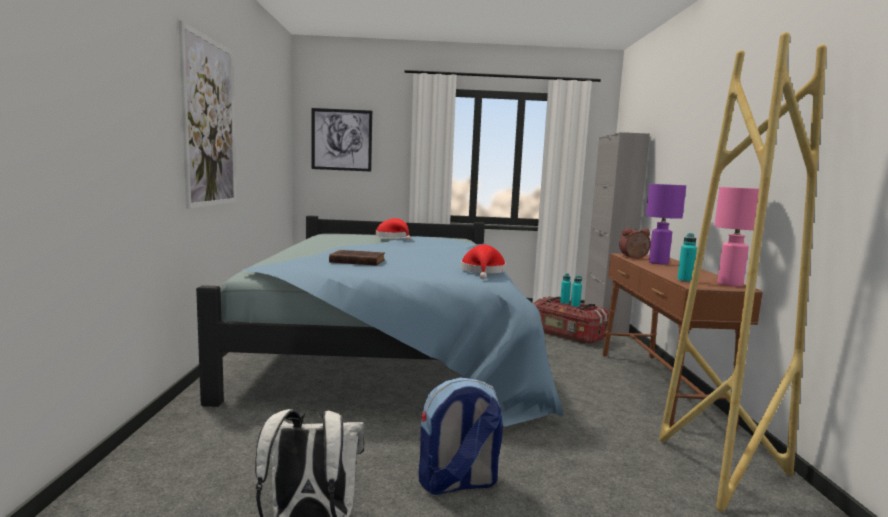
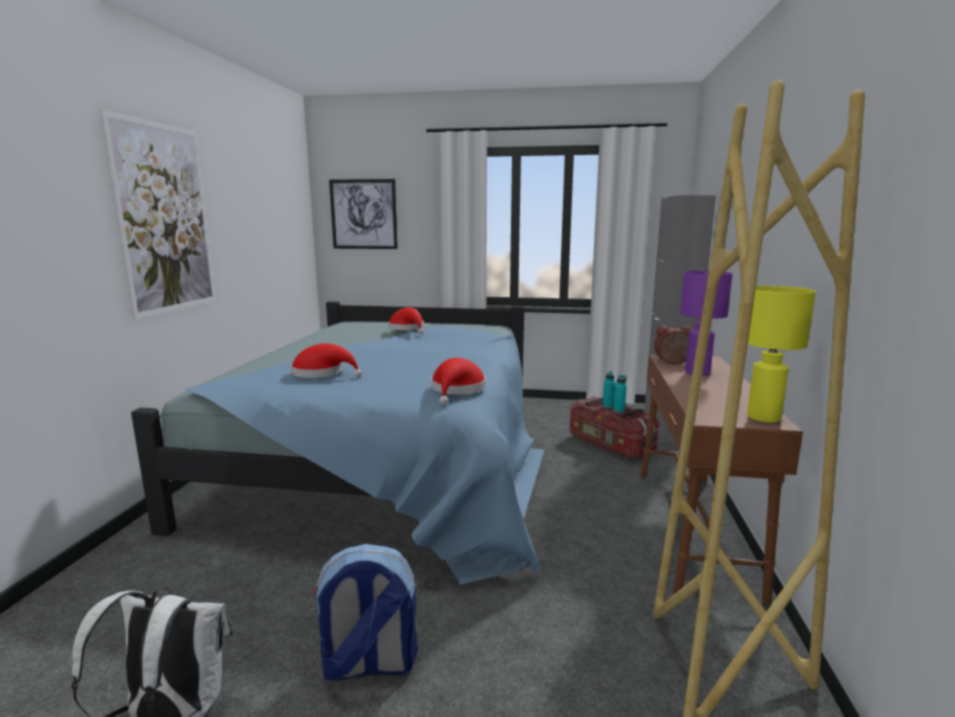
camera: 10 degrees right, 5 degrees up
(356, 261) = (322, 373): brown book -> red hat
(684, 281) = (702, 410): turquoise bottle -> none
(730, 284) = (764, 417): pink table lamp -> yellow table lamp

